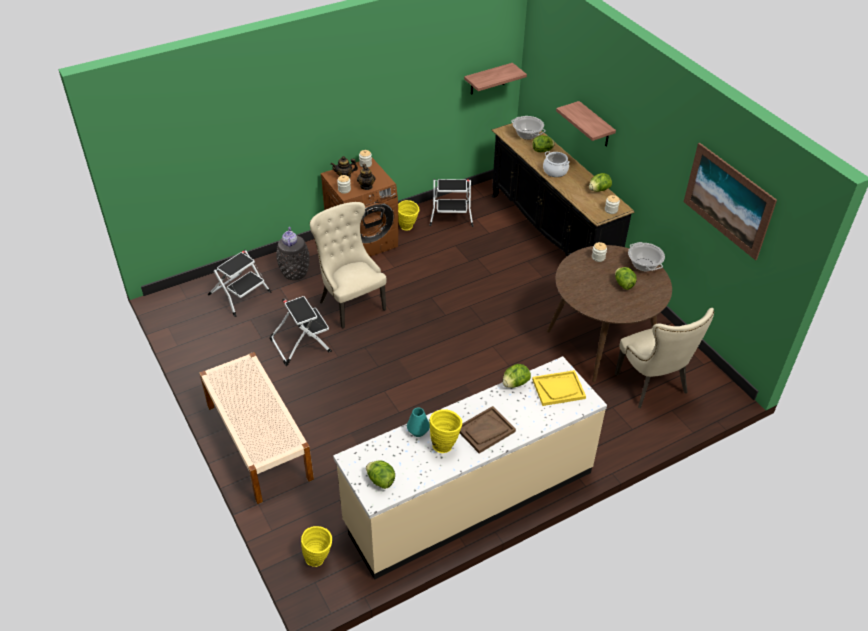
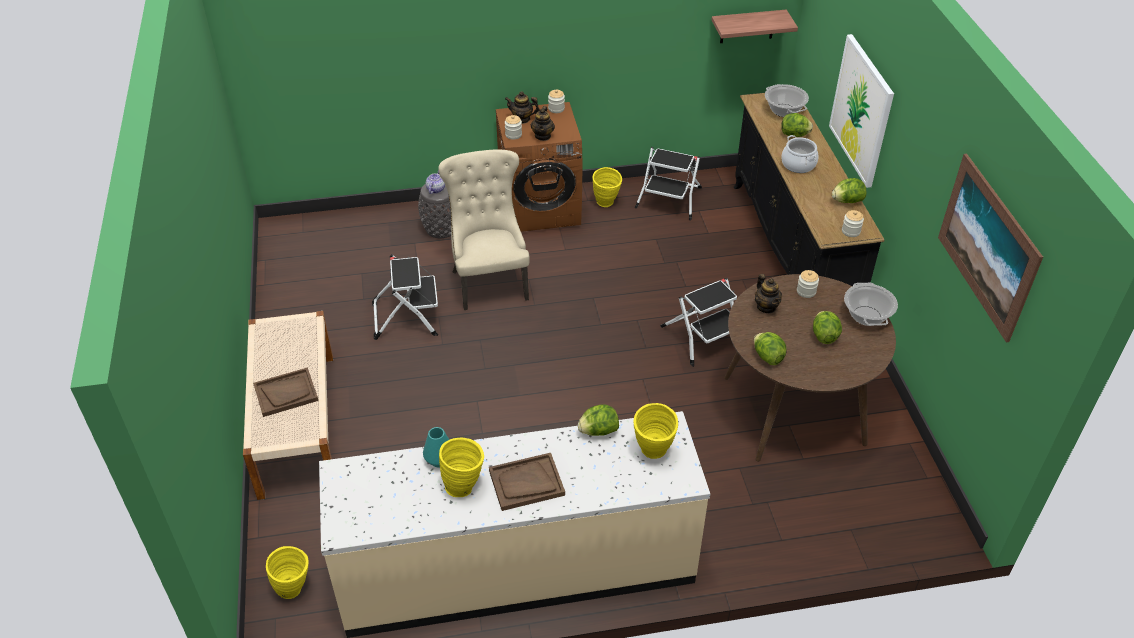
camera: 20 degrees right, 0 degrees up
(239, 294) = (363, 240): step ladder -> step ladder (702, 336)
(259, 418) = (286, 393): none -> brown tray
(380, 480) = (358, 510): lettuce -> lettuce (767, 357)
(558, 389) = (653, 454): yellow tray -> yellow vase
(578, 274) = (766, 307): none -> teapot
(595, 125) = (861, 110): shelf -> picture
(651, 385) = (837, 487): beige chair -> none

